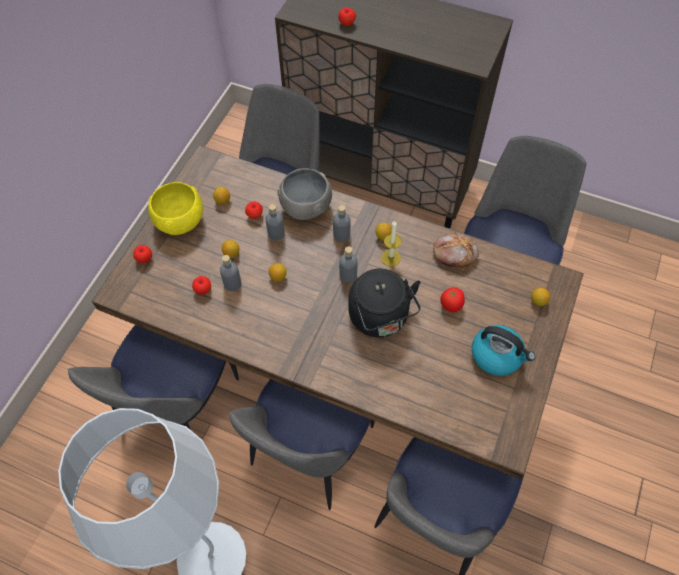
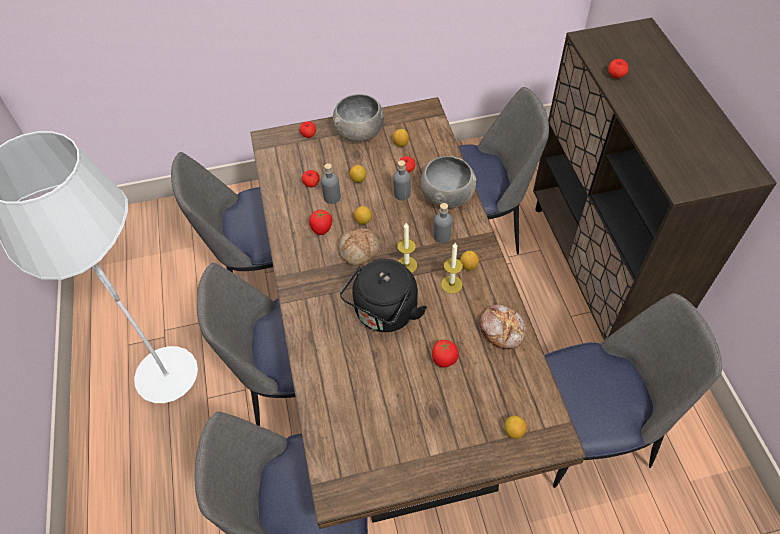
camera: 55 degrees right, 5 degrees down
(180, 220) = (360, 132): yellow bowl -> grey bowl
(259, 311) = (321, 229): none -> tomato
(306, 298) = (359, 251): none -> bread
(348, 275) = (406, 265): grey bottle -> candle
(497, 355) = (423, 428): kettle -> none

